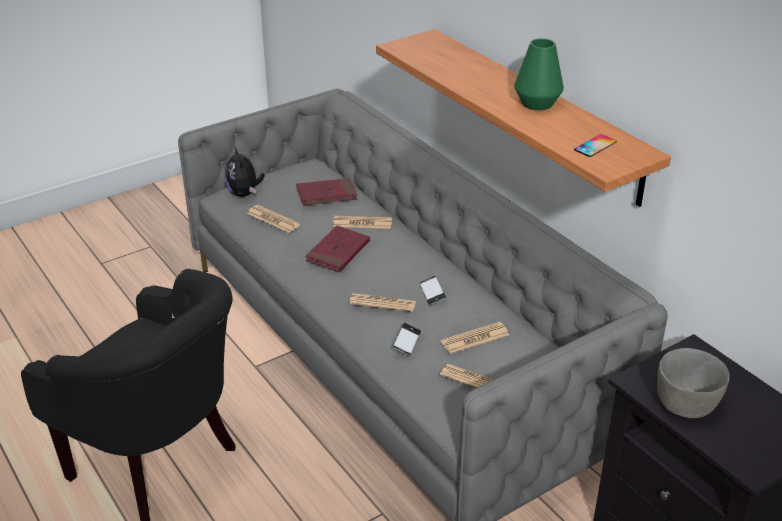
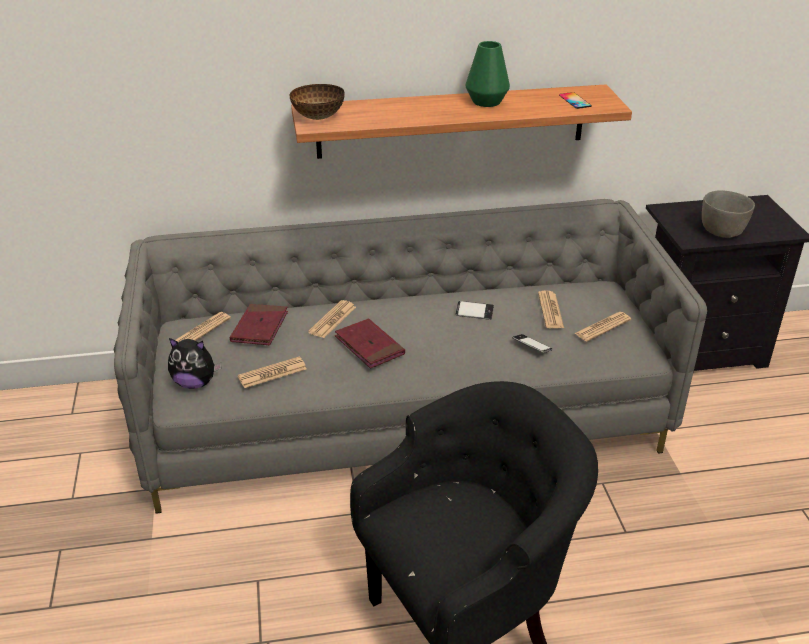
camera: 65 degrees left, 0 degrees up
(382, 303) = (470, 342): newspaper -> newspaper (202, 330)
(417, 44) = (318, 117): none -> bowl

